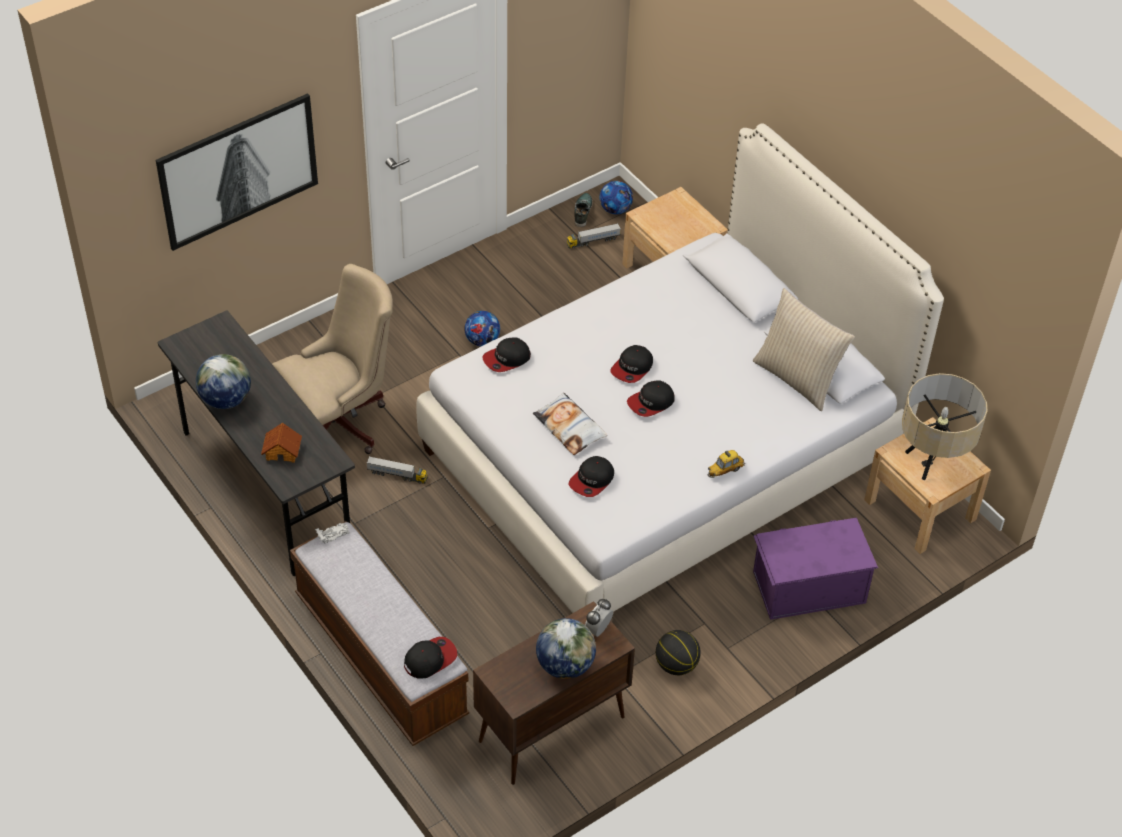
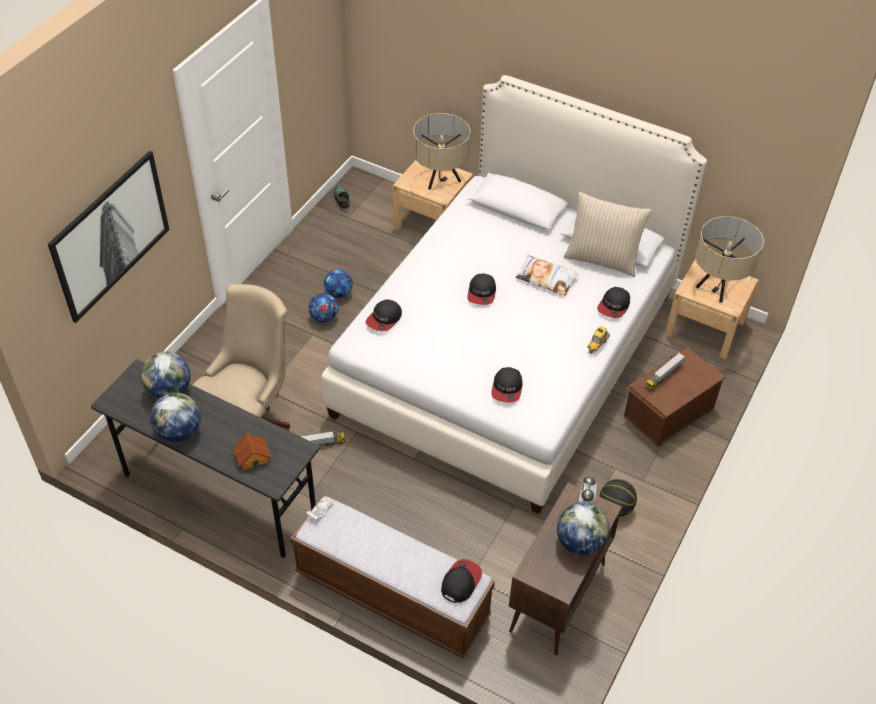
camera: 25 degrees left, 0 degrees up
(240, 354) = (169, 391): none -> globe
(570, 428) = (464, 354): pillow -> pillow (546, 278)
(593, 241) = (362, 218): toy truck -> toy truck (663, 376)
(615, 210) = (364, 190): football -> football (338, 293)
(651, 402) = (512, 313): cap -> cap (614, 306)
(683, 227) = (440, 181): none -> beige table lamp
(808, 586) = (667, 411): purple storage box -> brown storage box

